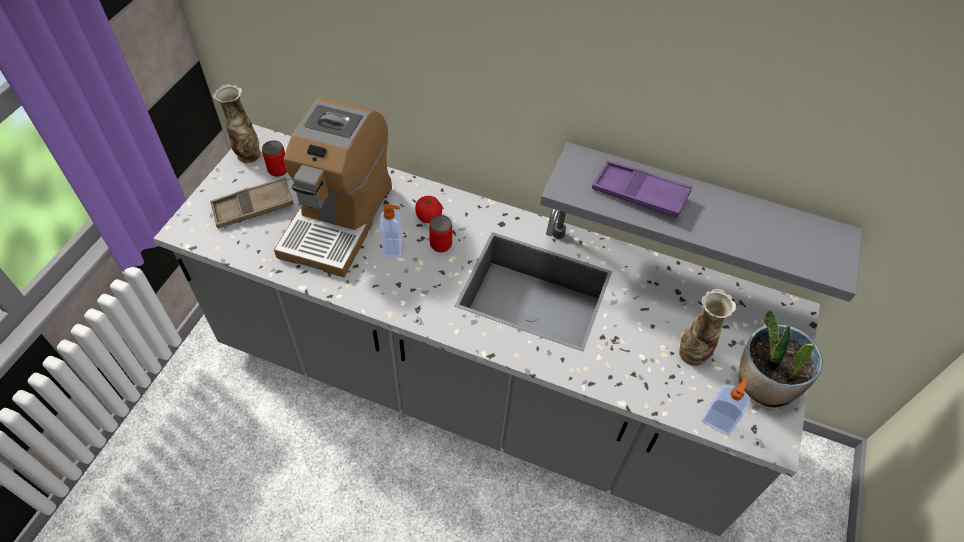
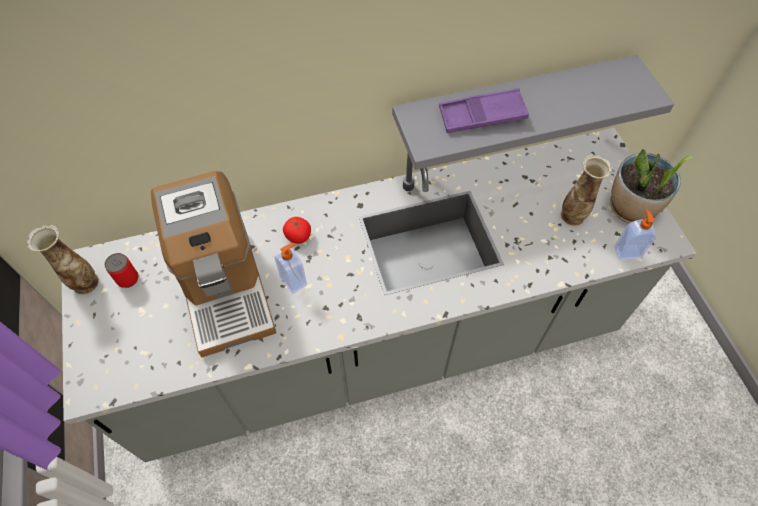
camera: 35 degrees left, 5 degrees up
(253, 207) = (136, 327): brown tray -> none
(441, 244) = (329, 252): can -> none

